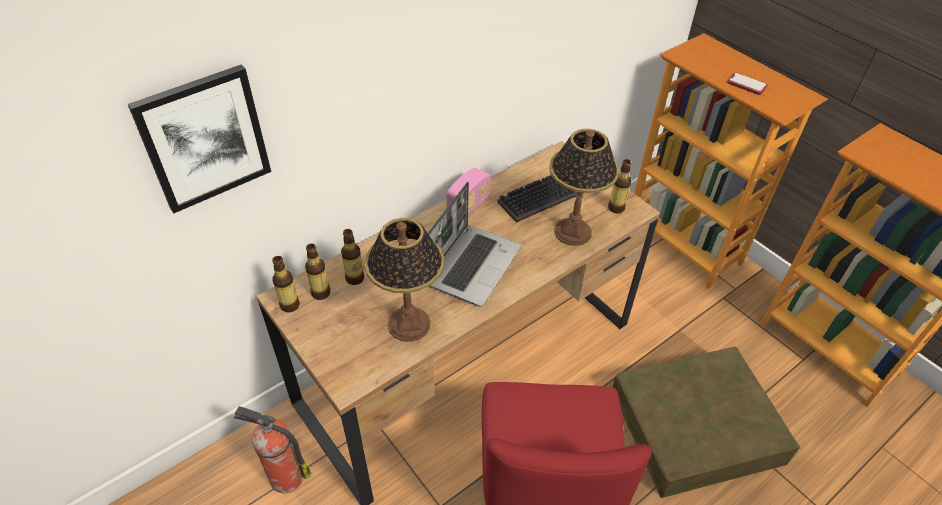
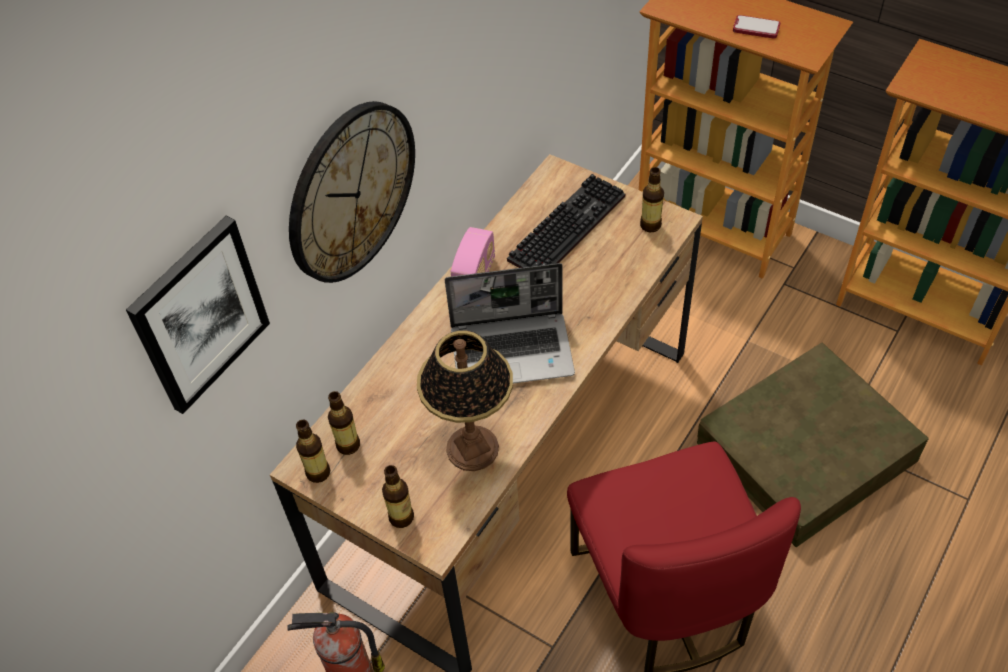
camera: 15 degrees left, 5 degrees up
(355, 278) = (380, 413): bottle -> bottle (401, 517)
(370, 96) = (351, 192): none -> wall clock
(472, 264) = (513, 351): laptop -> laptop turned 75 degrees clockwise
(573, 232) = (613, 272): table lamp -> none

